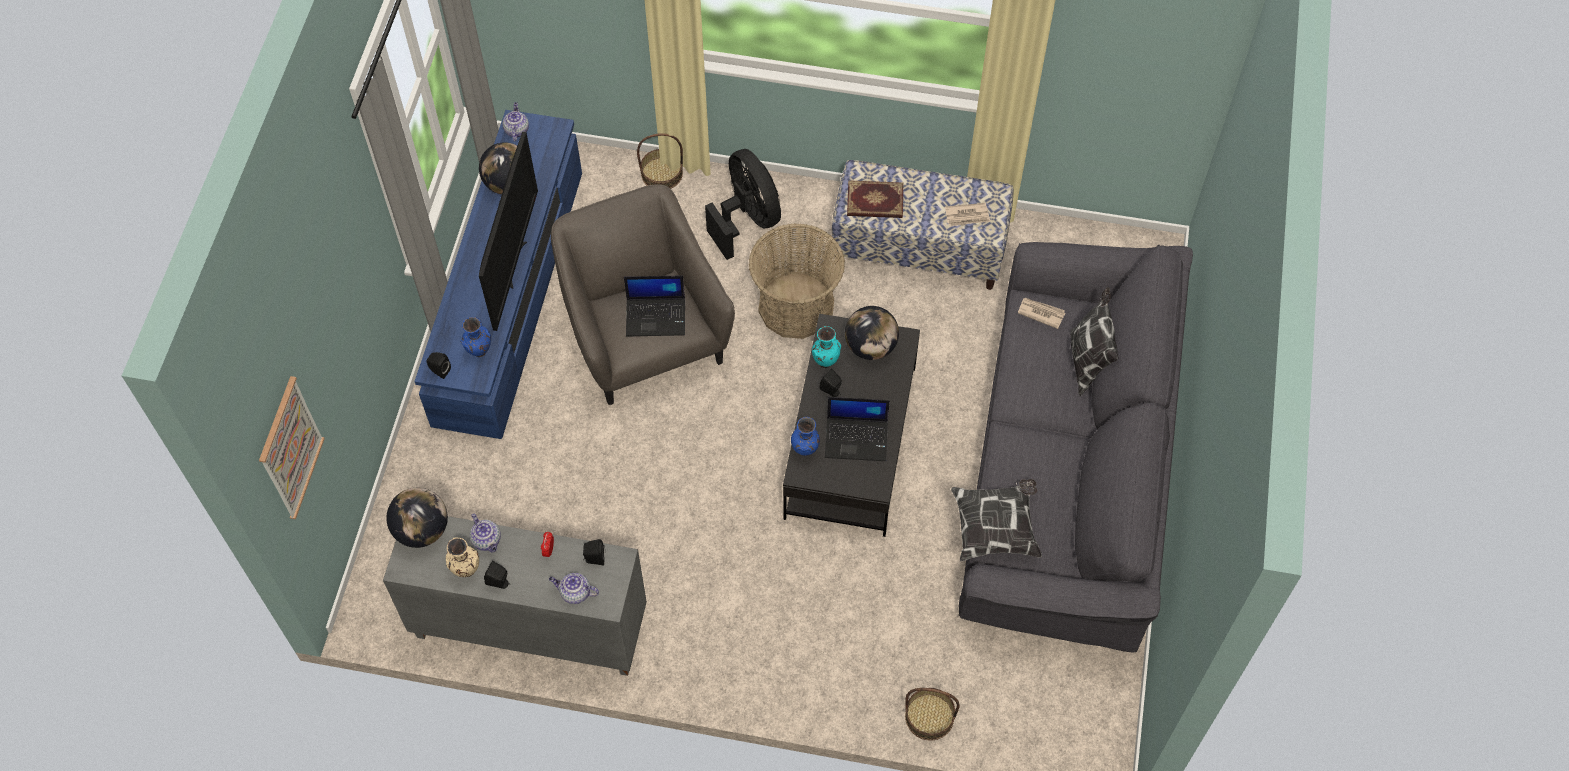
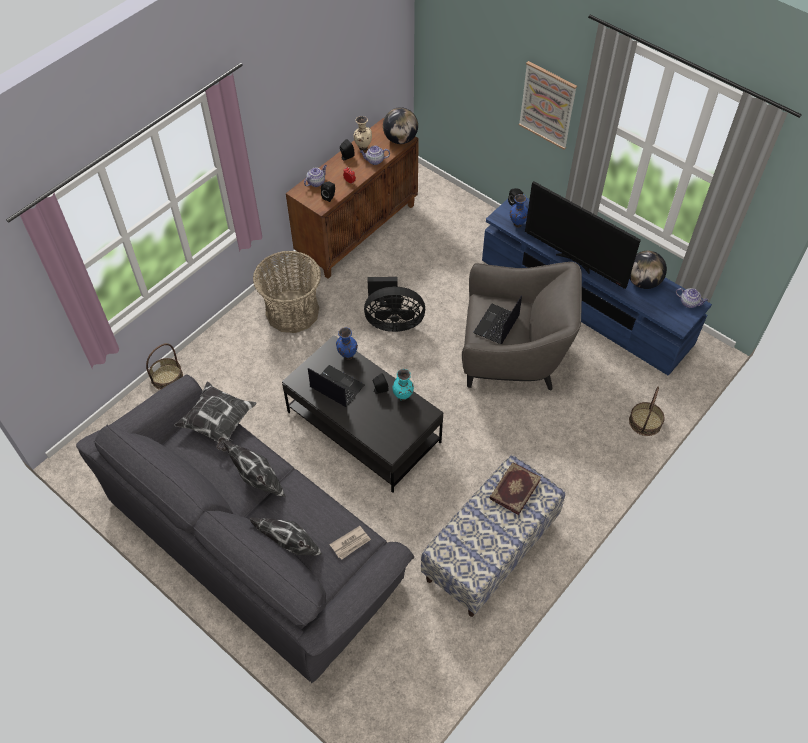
camera: 120 degrees right, 5 degrees down
(290, 448) = (447, 47): picture -> picture (547, 105)
(528, 627) = (357, 231): grey cabinet -> brown cabinet
(747, 219) = (577, 454): black fan -> black fan (392, 322)
(796, 306) = (486, 448): basket -> basket (292, 311)
(857, 438) = (336, 386): laptop -> laptop turned 90 degrees clockwise
(870, 347) = (397, 428): globe -> none
(967, 216) = (466, 544): newspaper -> none
(1038, 437) = (259, 485): none -> pillow

